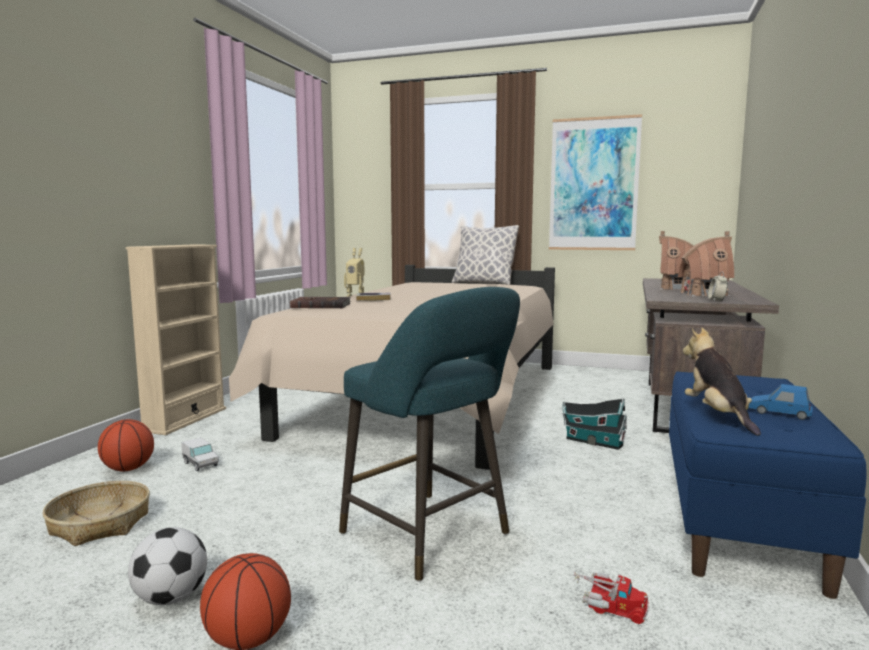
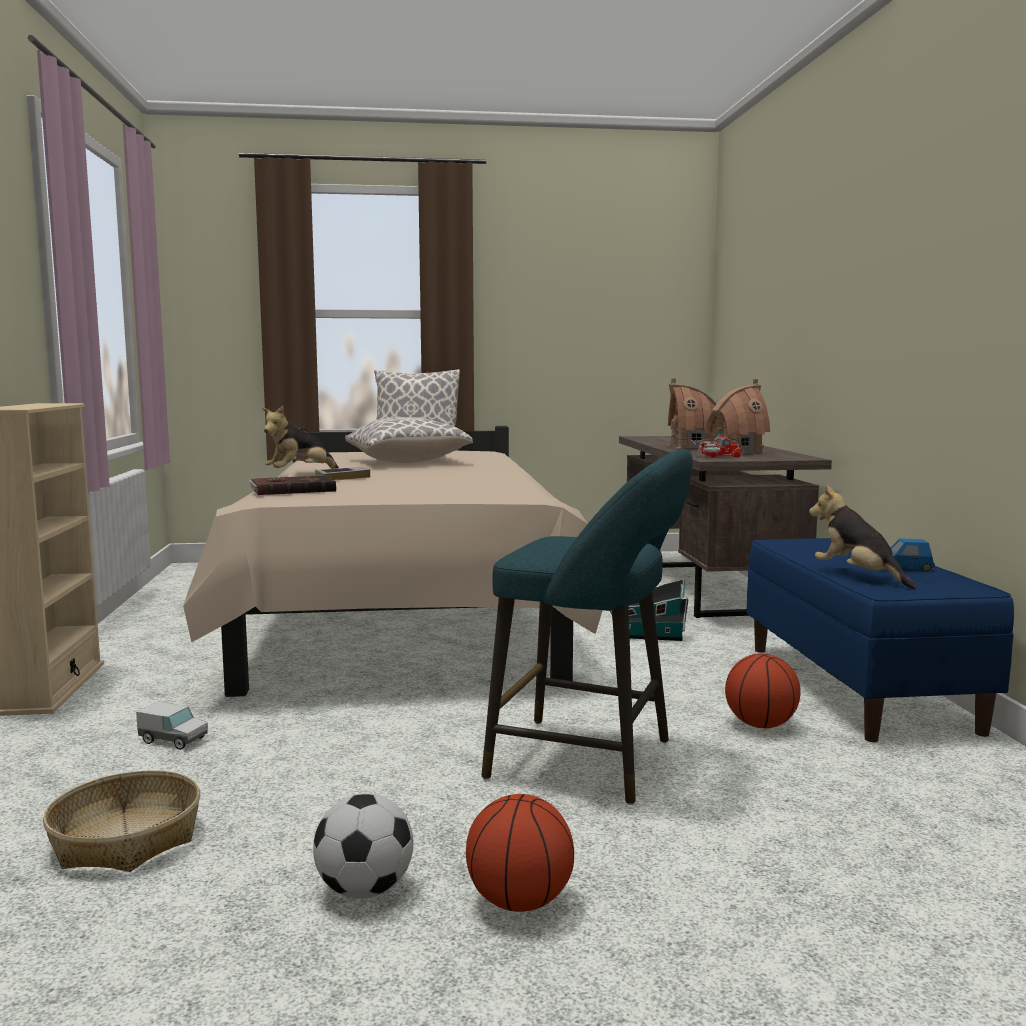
camera: 25 degrees left, 0 degrees up
(128, 469) = (60, 766): basketball -> basketball (761, 725)
(356, 295) = (299, 474): toy robot -> plush toy
(447, 291) = (407, 462): none -> pillow
(593, 184) = (547, 317): picture -> none
(608, 605) = (827, 782): toy truck -> toy truck (714, 456)
(716, 301) = (767, 458): alarm clock -> none

